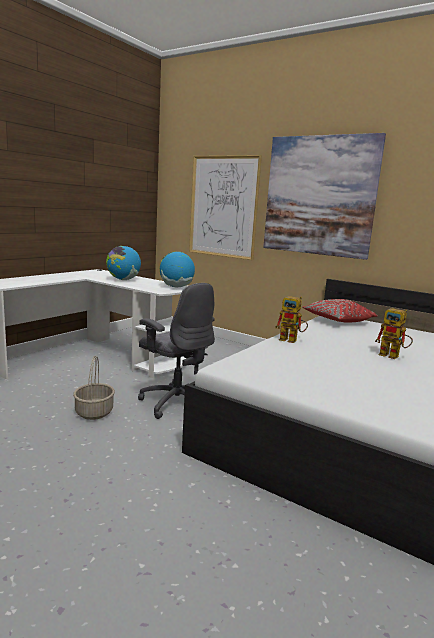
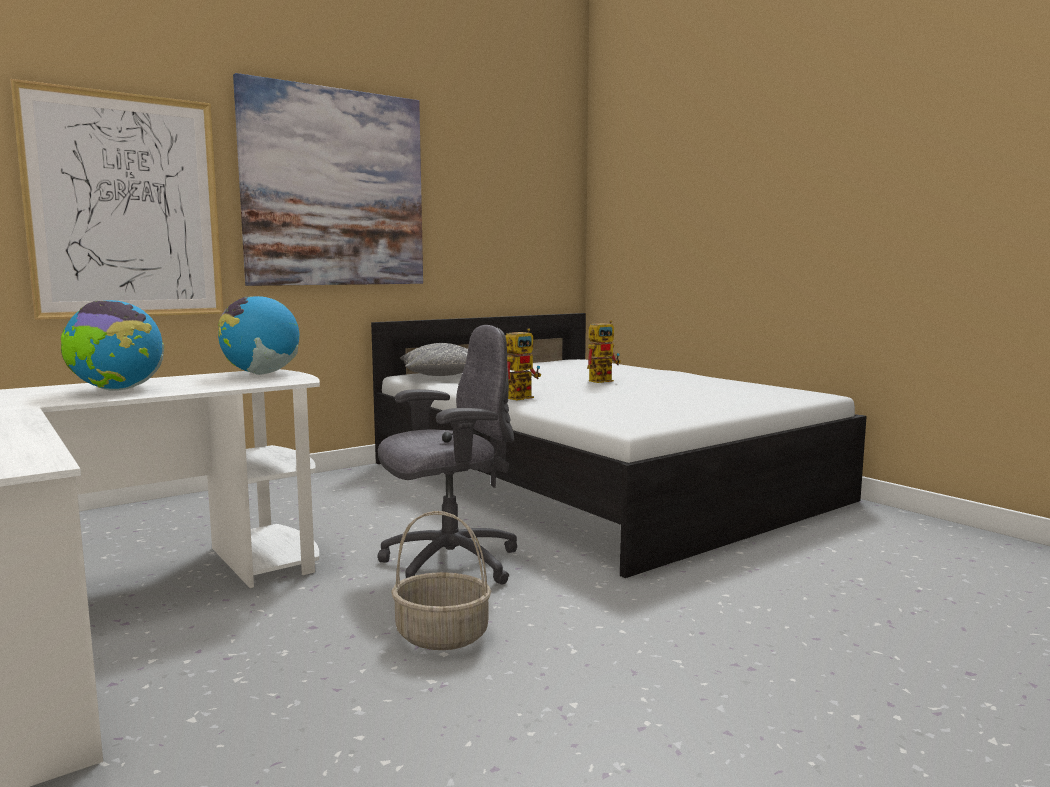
camera: 70 degrees left, 5 degrees down
(337, 321) = (442, 376): red pillow -> grey pillow

